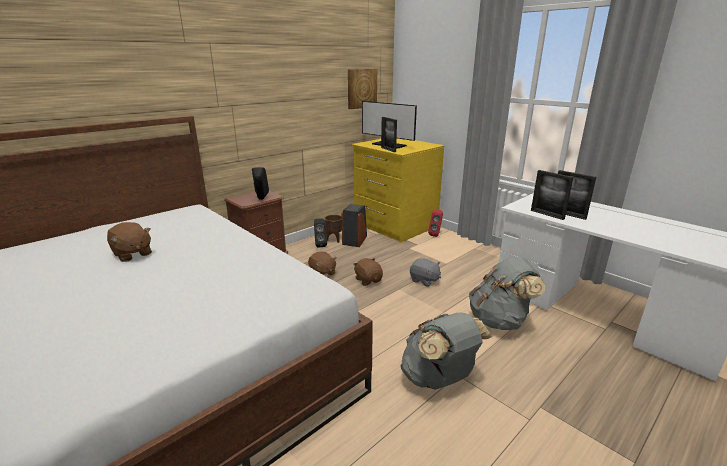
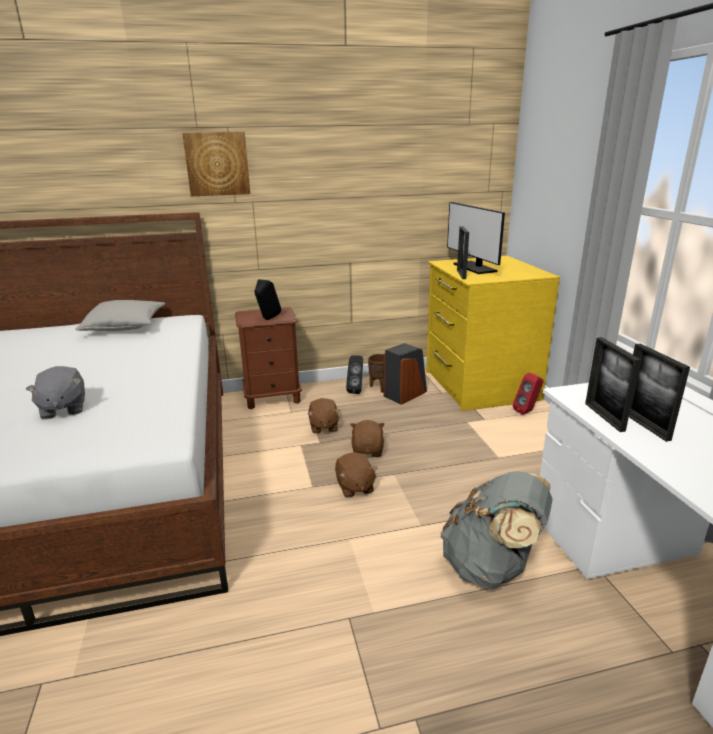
camera: 30 degrees right, 0 degrees up
(132, 254) = (70, 357): brown plush toy -> brown plush toy (354, 487)
(145, 223) = (125, 326): none -> grey pillow
(361, 88) = (453, 184): picture -> picture (217, 164)
(424, 280) = (441, 473): grey plush toy -> grey plush toy (63, 409)
(439, 379) = (320, 612): grey backpack -> none

